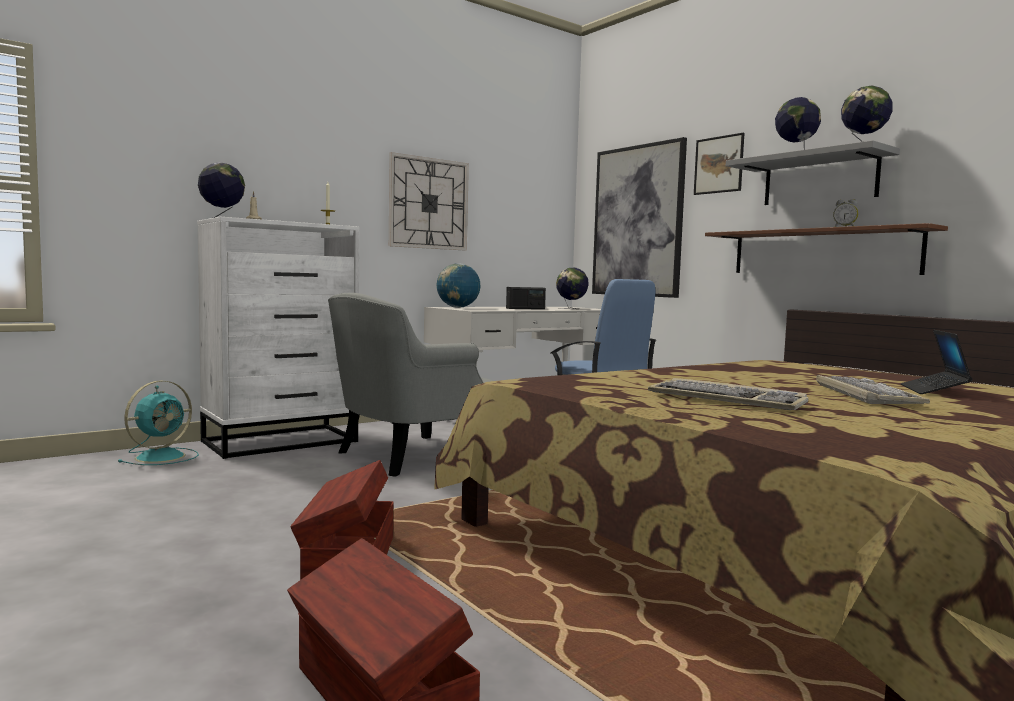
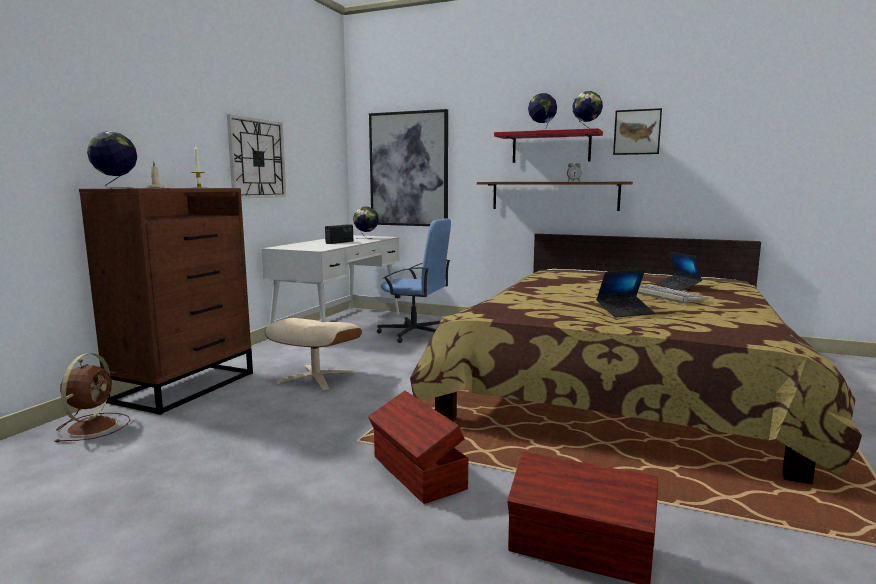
camera: 30 degrees left, 5 degrees up
(162, 456) = (93, 426): turquoise fan -> brown fan
(282, 441) = (185, 386): white dresser -> brown dresser
(410, 455) = (315, 377): grey armchair -> beige ottoman
(458, 307) = (291, 246): globe -> none
(719, 165) = (475, 131): picture -> picture (637, 132)
(728, 400) = (625, 312): keyboard -> laptop
(819, 179) = (551, 147): grey shelf -> red shelf

